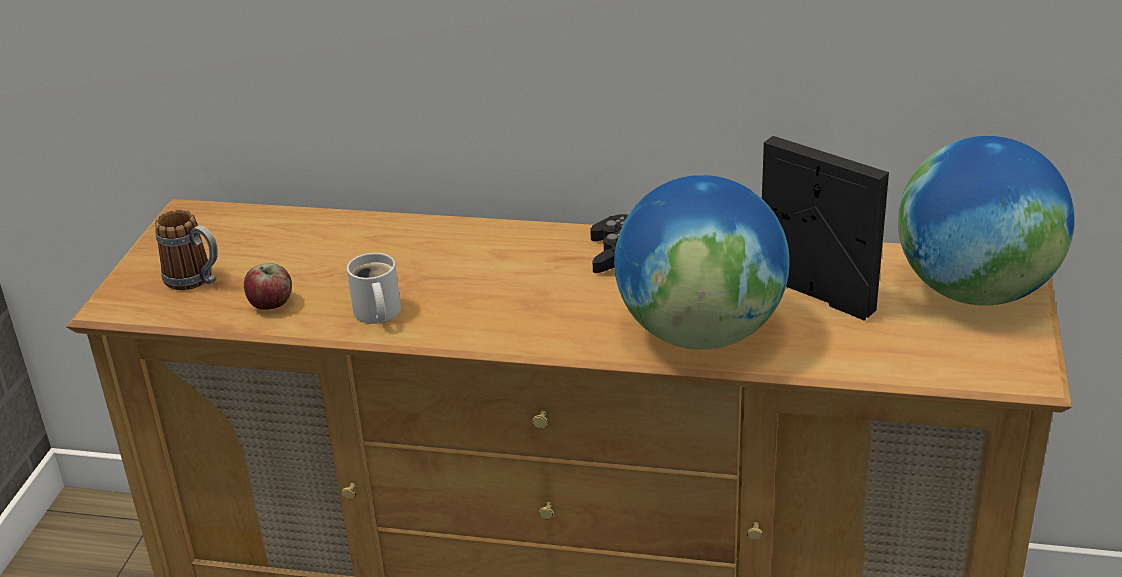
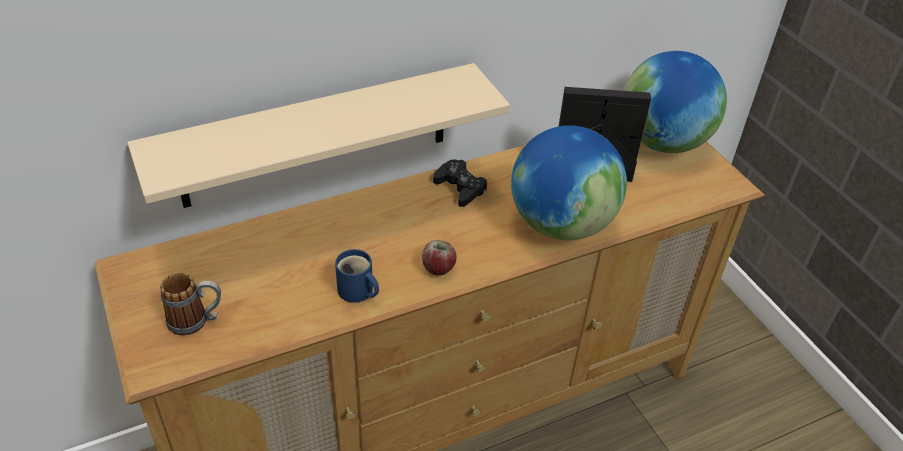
camera: 40 degrees left, 10 degrees up
(271, 304) = (276, 316): apple -> apple (438, 268)
(376, 313) = (357, 292): white mug -> blue mug
(444, 123) = (316, 136): none -> beige shelf

